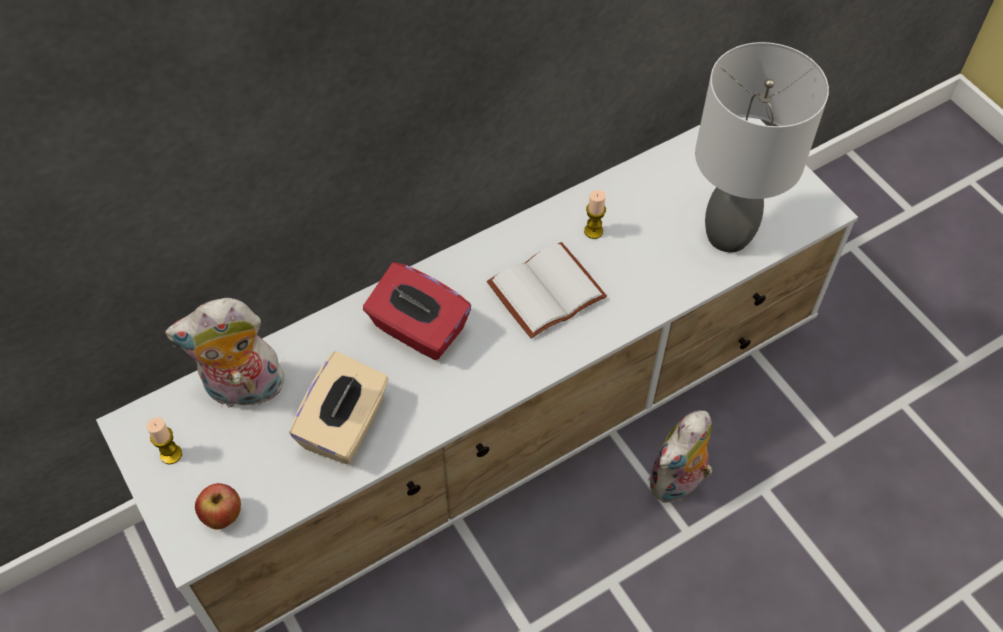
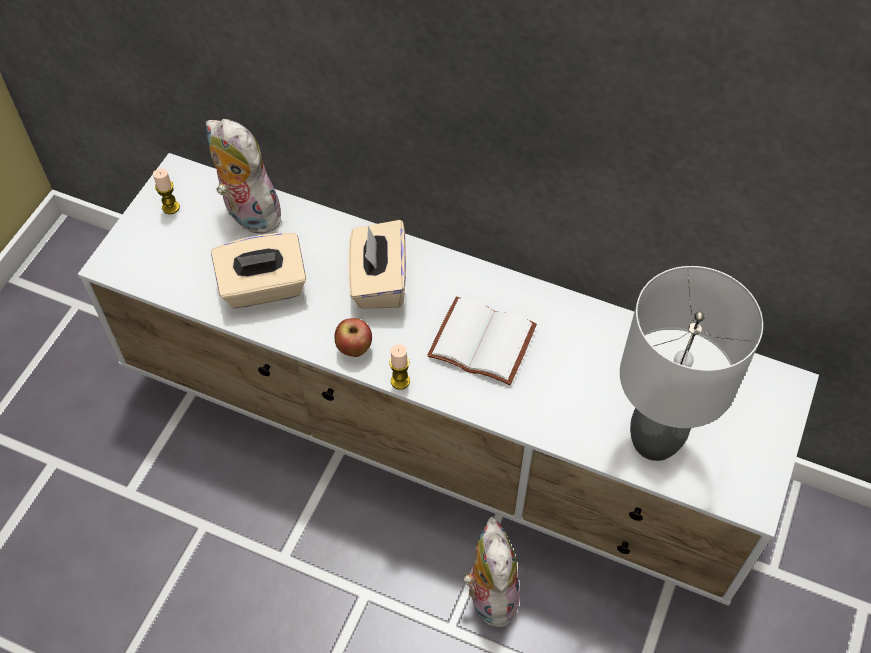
camera: 55 degrees right, 0 degrees up
(223, 516) = (144, 265): apple -> apple (354, 349)
(418, 330) = (378, 281): red tissue box -> beige tissue box
(593, 231) = (570, 340): candle -> candle (400, 381)
(677, 483) = (489, 594): plush toy -> plush toy turned 75 degrees clockwise

